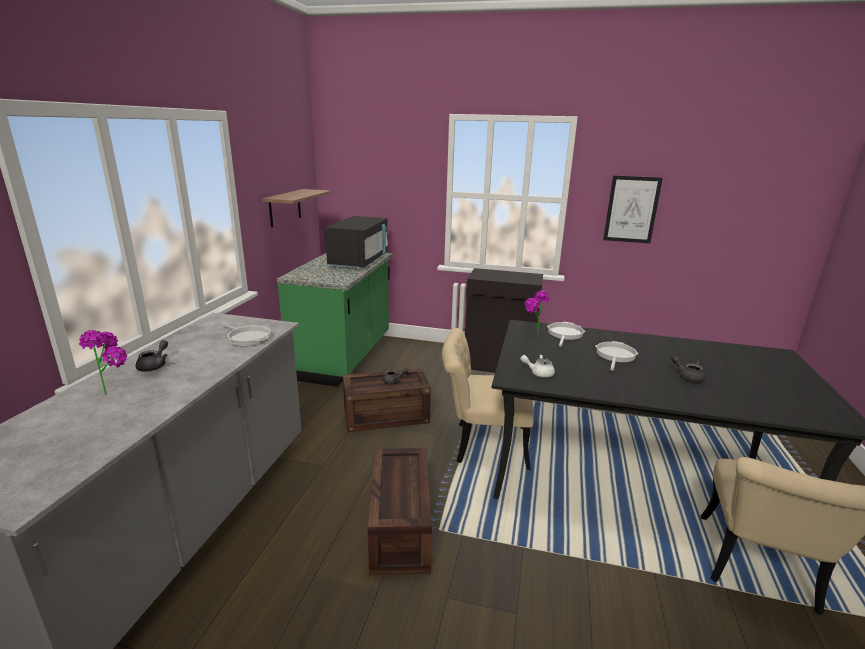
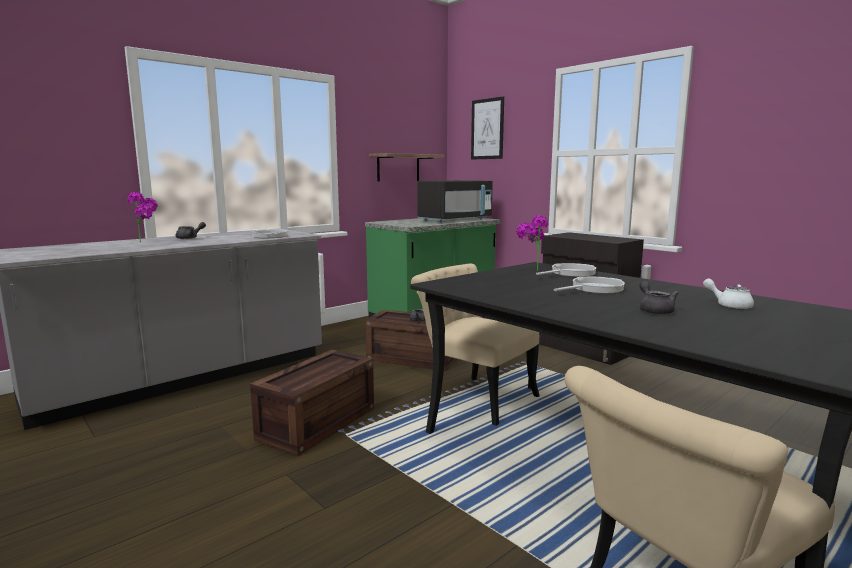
camera: 35 degrees right, 10 degrees down
(538, 373) = (473, 285): white teapot -> white teapot (729, 305)
(631, 209) = (770, 154): picture -> picture (487, 129)

